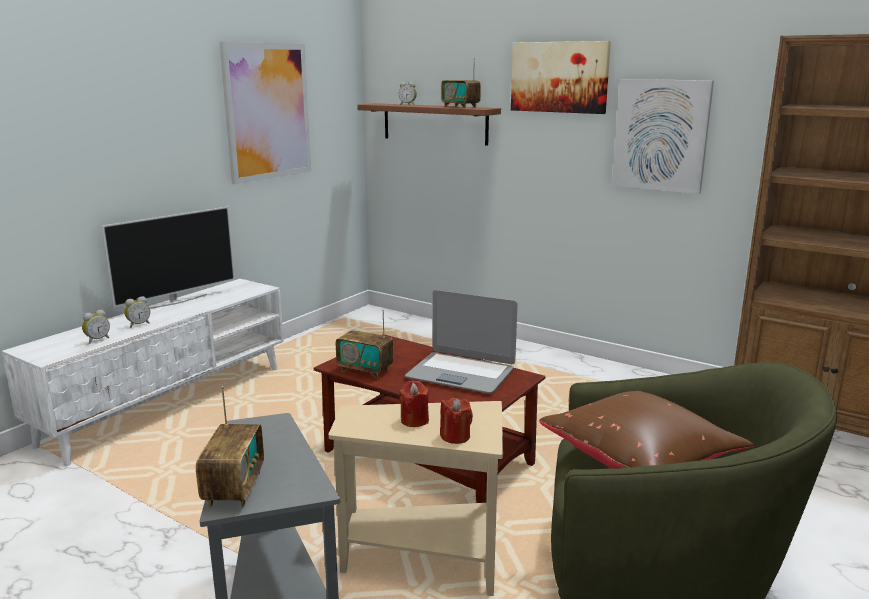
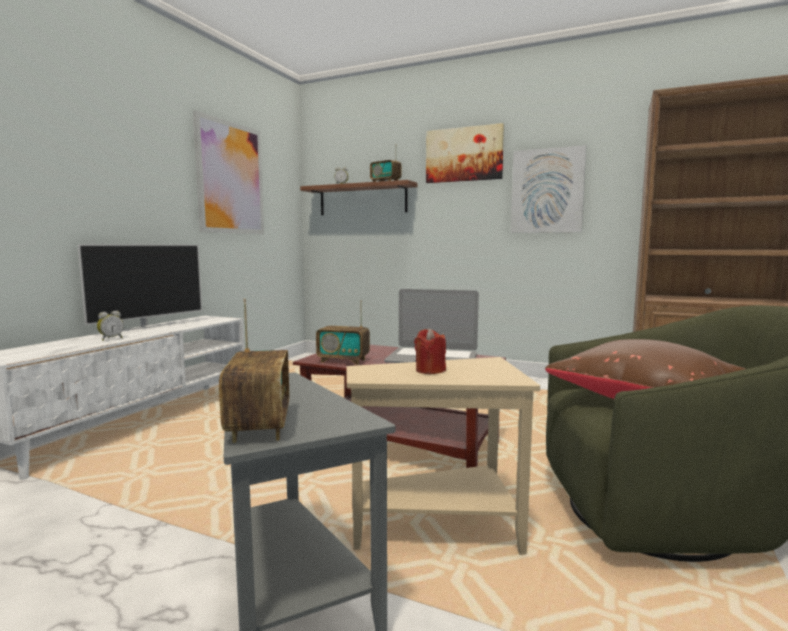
camera: 10 degrees left, 10 degrees down
(97, 340) = (67, 348): alarm clock -> none
(455, 436) = (481, 377): red candle -> none

